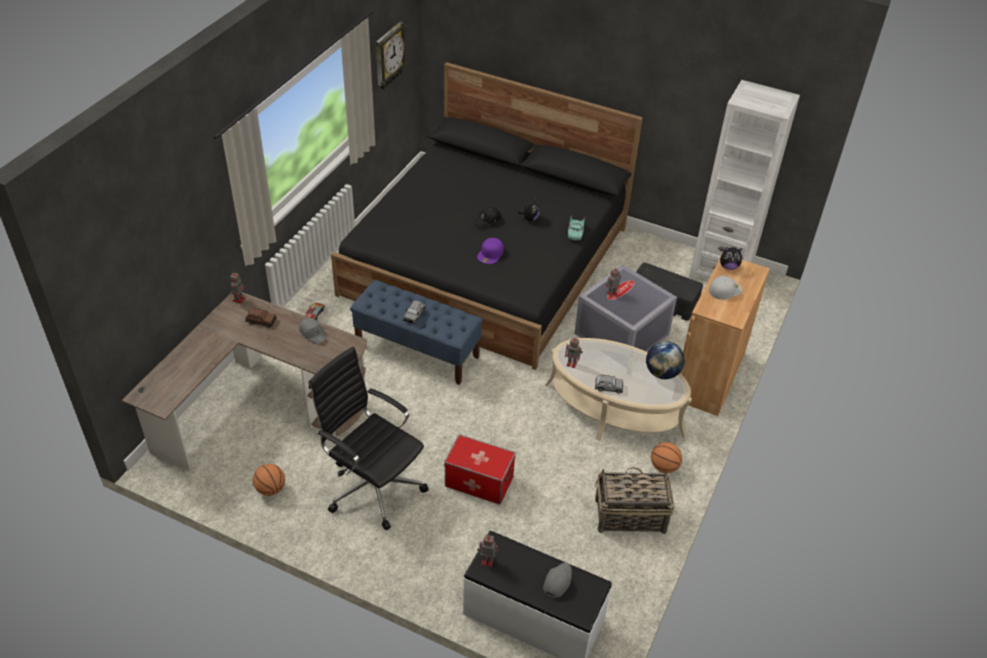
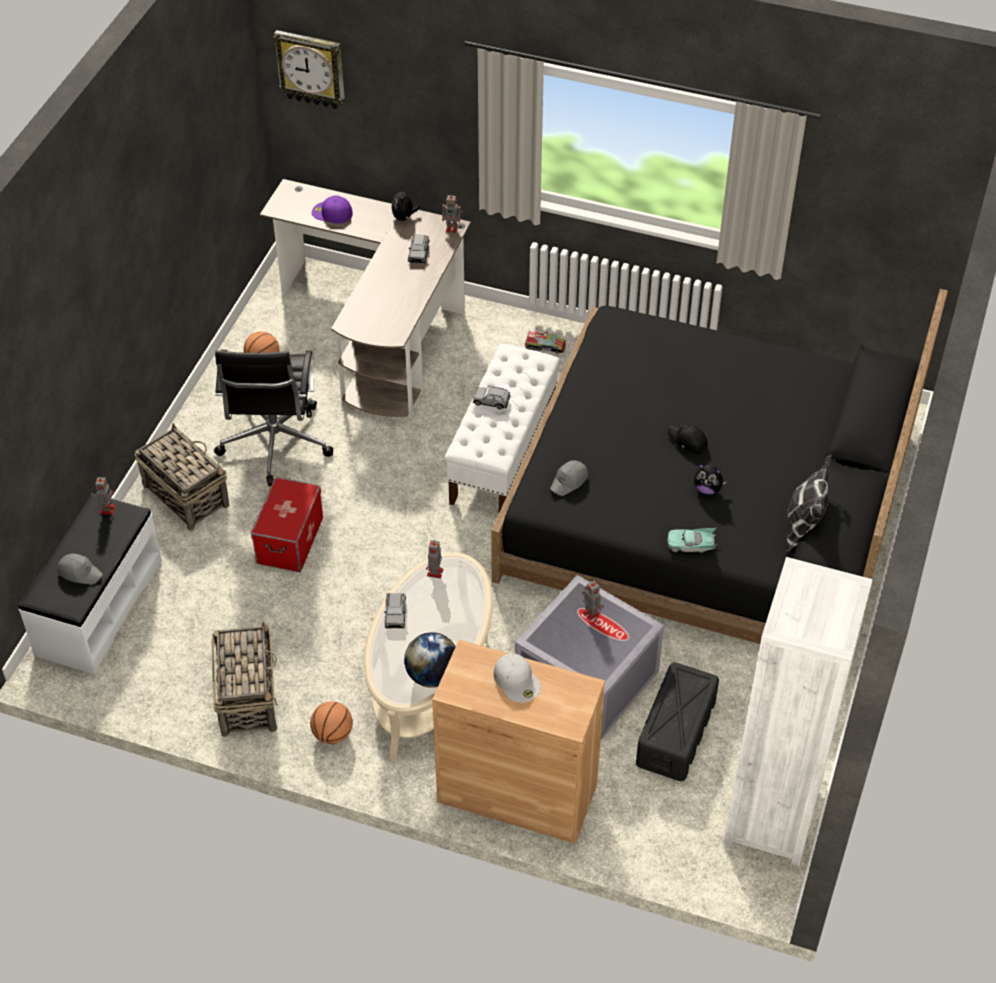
camera: 85 degrees right, 5 degrees up
(261, 321) = (418, 253): brown toy car -> grey toy car
(313, 333) = (405, 298): grey cap -> grey cap (569, 481)
(373, 486) = (274, 445): black office chair -> black office chair turned 150 degrees clockwise
(388, 56) = (877, 207): wall clock -> wall clock (311, 69)
(416, 551) = (185, 495): none -> basket
(417, 351) = (503, 455): blue bench -> white bench
(490, 254) = (612, 452): purple cap -> purple cap (331, 213)
(566, 187) = (803, 527): none -> pillow
(728, 267) = (572, 687): plush toy -> plush toy (404, 217)

